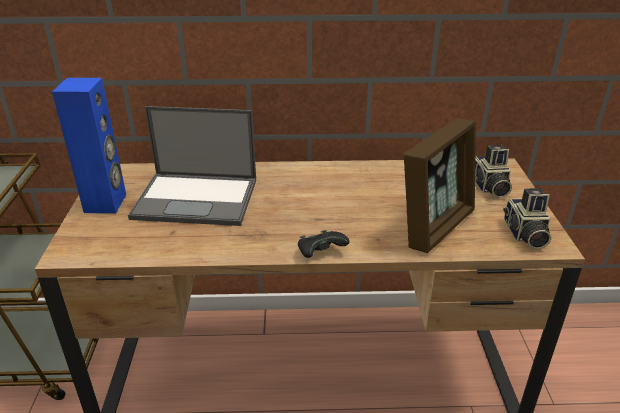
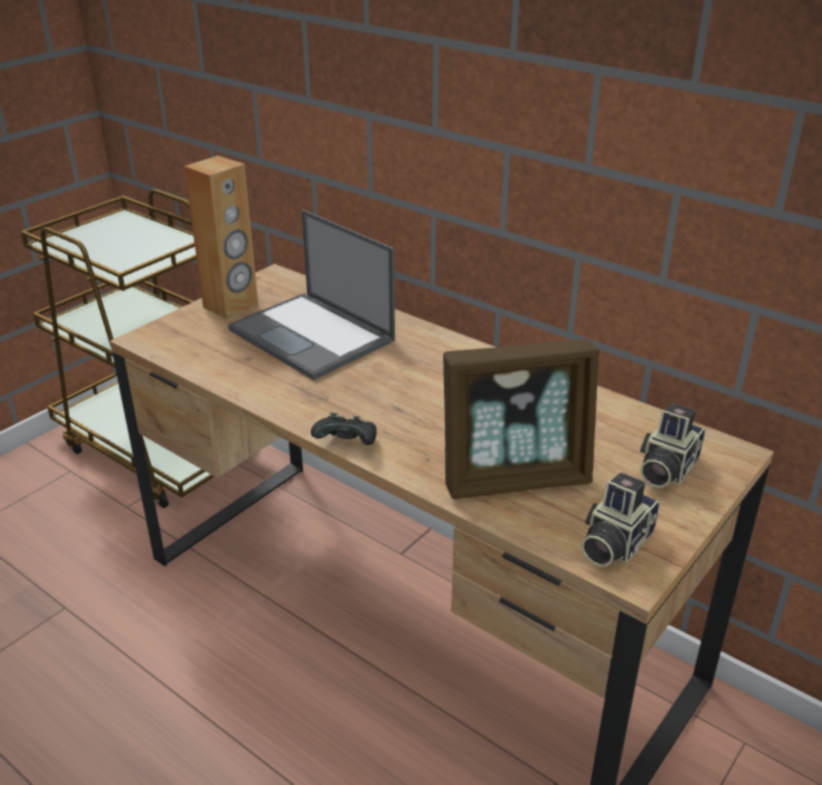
camera: 40 degrees right, 0 degrees up
(106, 203) = (231, 306): blue speaker -> brown speaker

